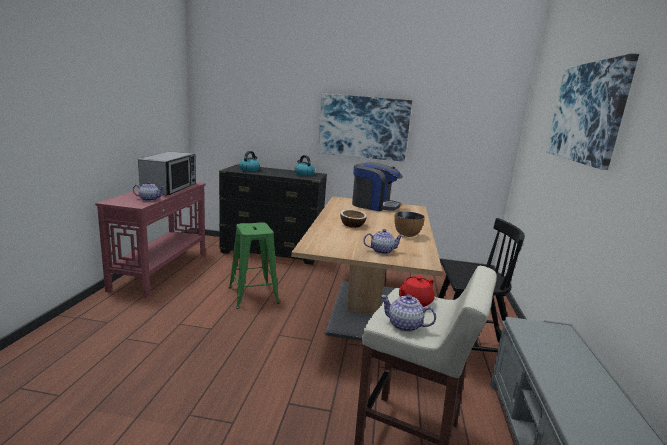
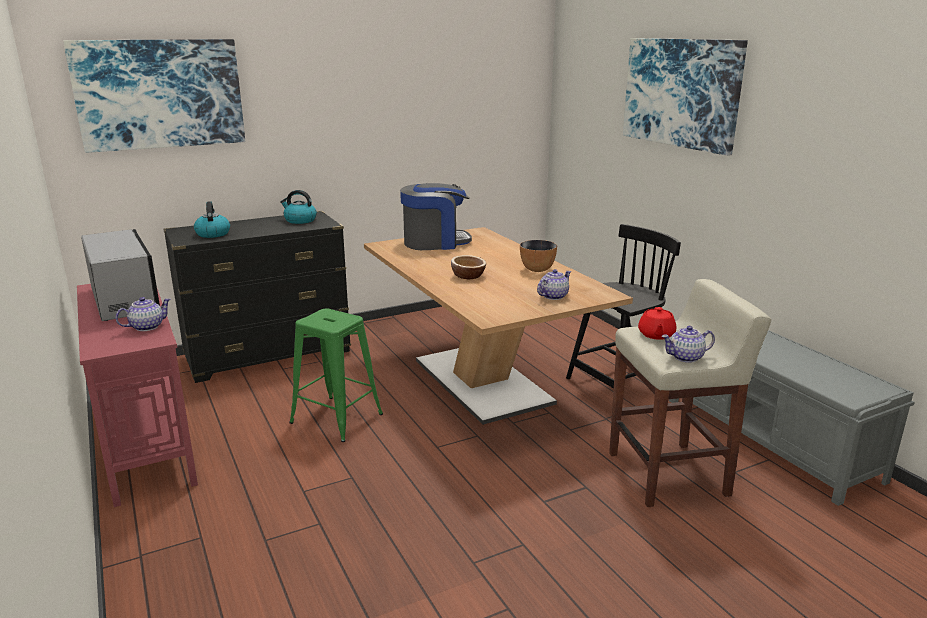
camera: 35 degrees left, 5 degrees up
(363, 127) = (363, 130): picture -> picture (160, 94)

